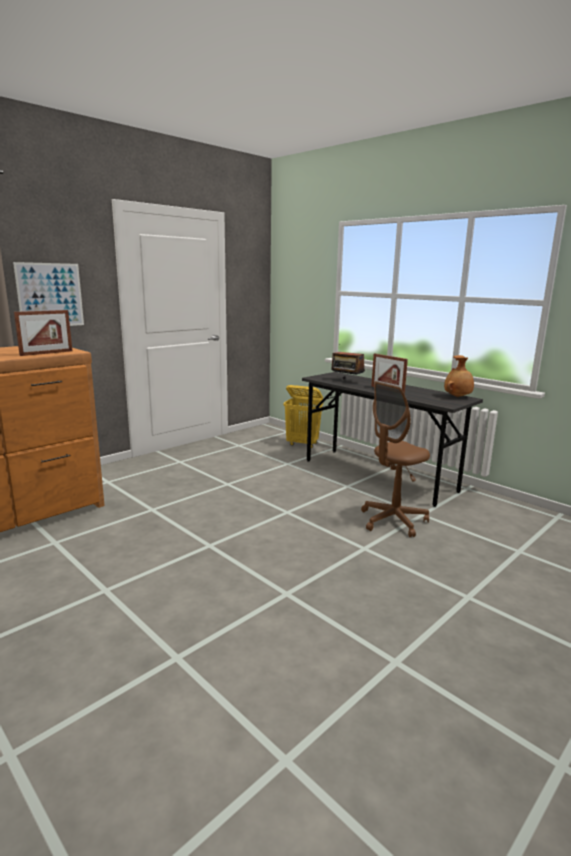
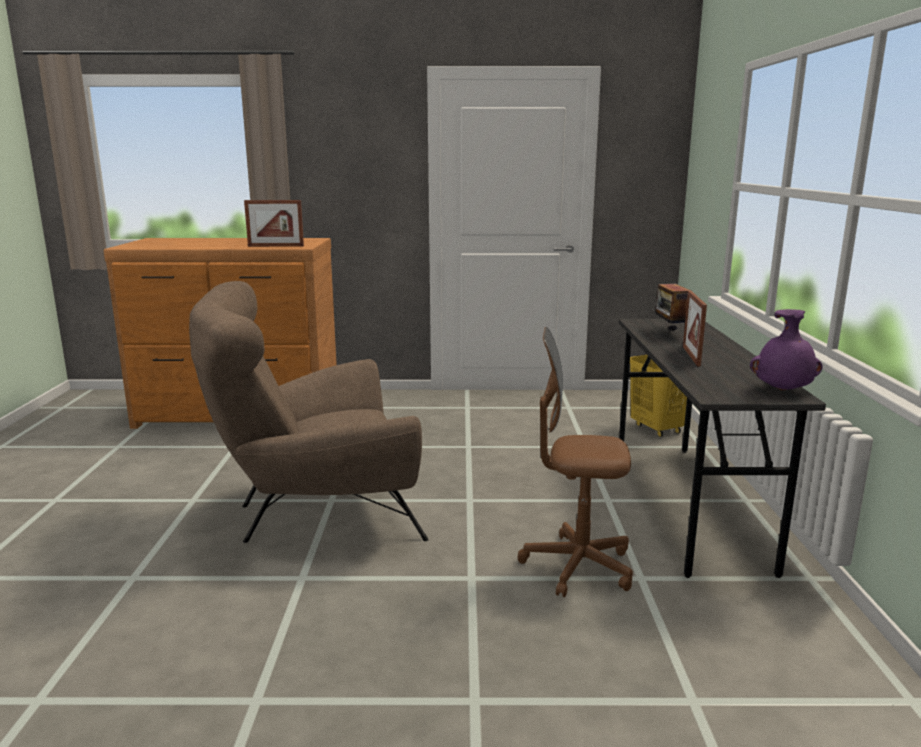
camera: 45 degrees right, 0 degrees up
(50, 295) = (344, 184): picture -> none
(216, 557) = (314, 514): none -> brown armchair
(458, 397) = (783, 390): brown vase -> purple vase

